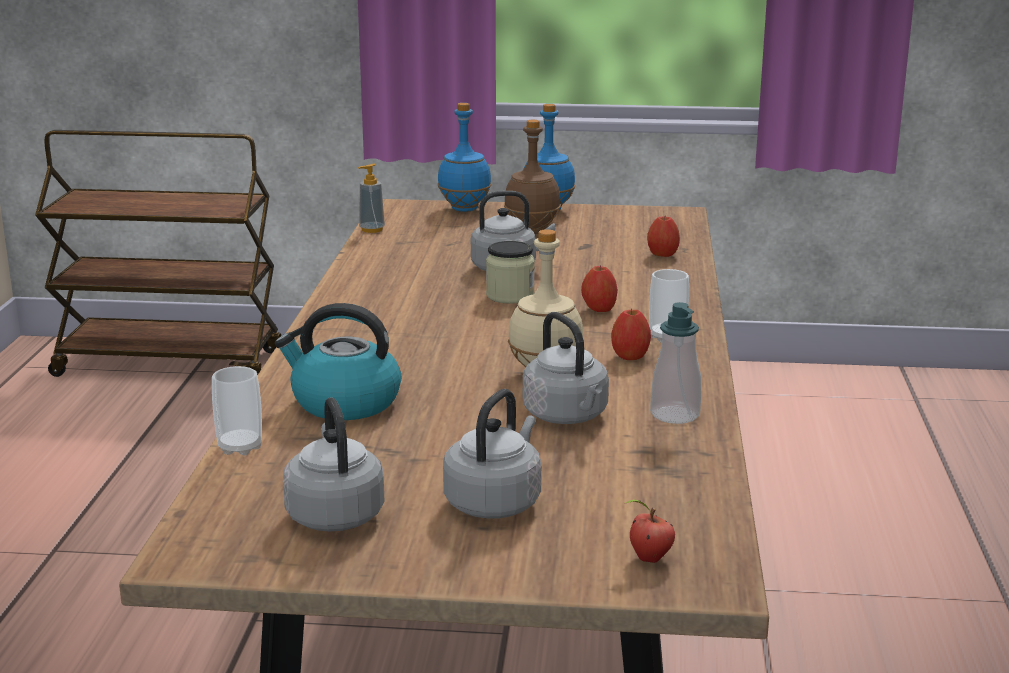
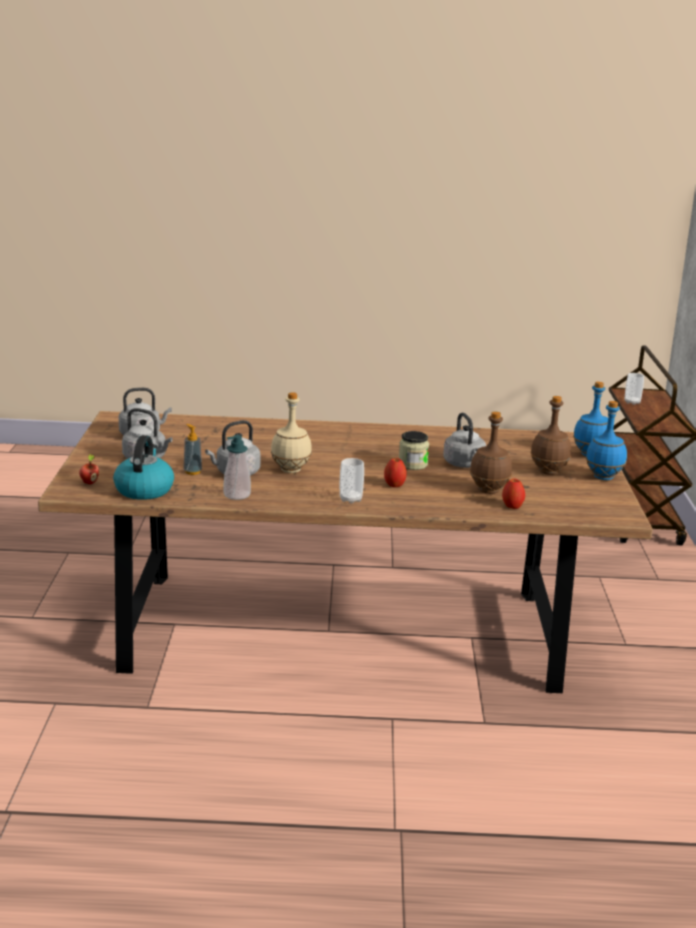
camera: 85 degrees right, 0 degrees up
(240, 447) = (206, 419): cup -> cup (632, 402)
(344, 403) = (253, 433): kettle -> kettle (144, 490)
(372, 229) = (527, 433): soap dispenser -> soap dispenser (192, 472)
(609, 262) = (488, 490): none -> brown bottle
(630, 356) = (318, 489): apple -> none

